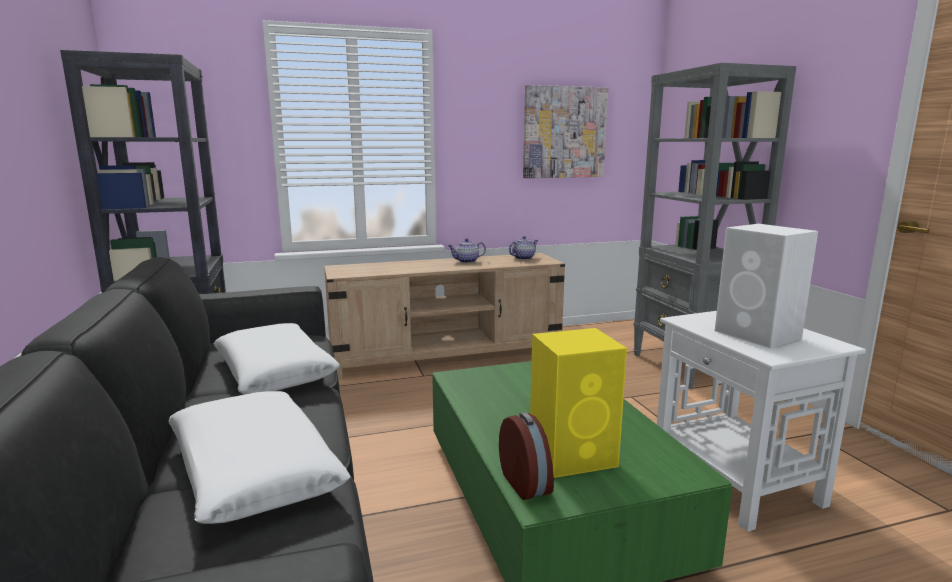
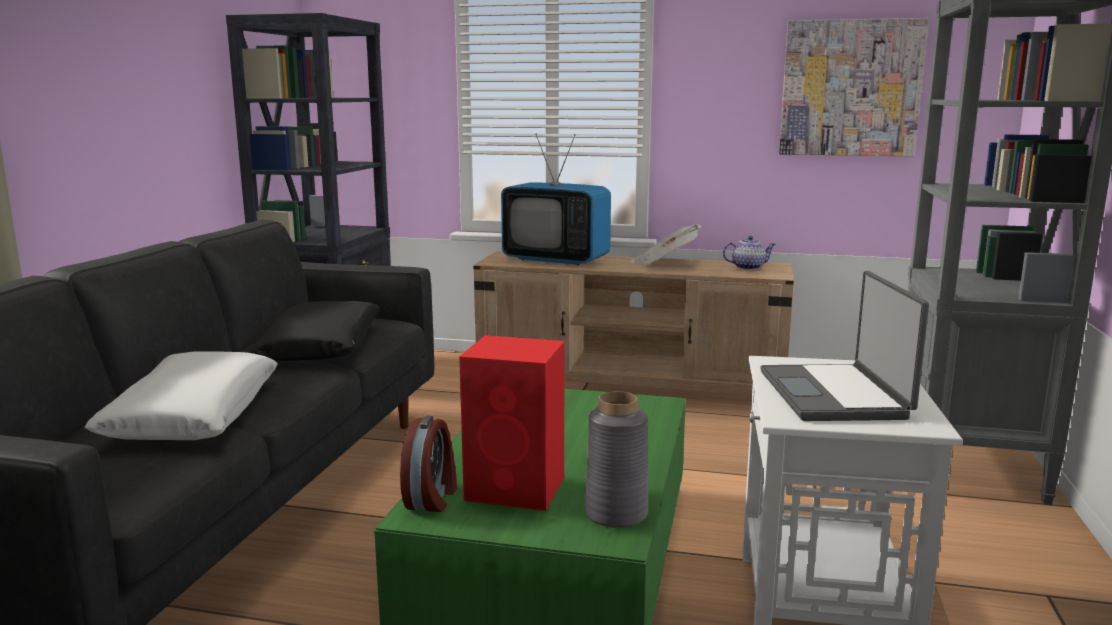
camera: 30 degrees right, 0 degrees up
(275, 371) = (322, 347): white pillow -> black pillow
(386, 267) = (556, 260): none -> television
(466, 261) = (664, 263): teapot -> newspaper
(574, 455) = (518, 489): yellow speaker -> red speaker
(662, 454) = (615, 514): none -> grey vase
(759, 335) = (835, 395): white speaker -> laptop

